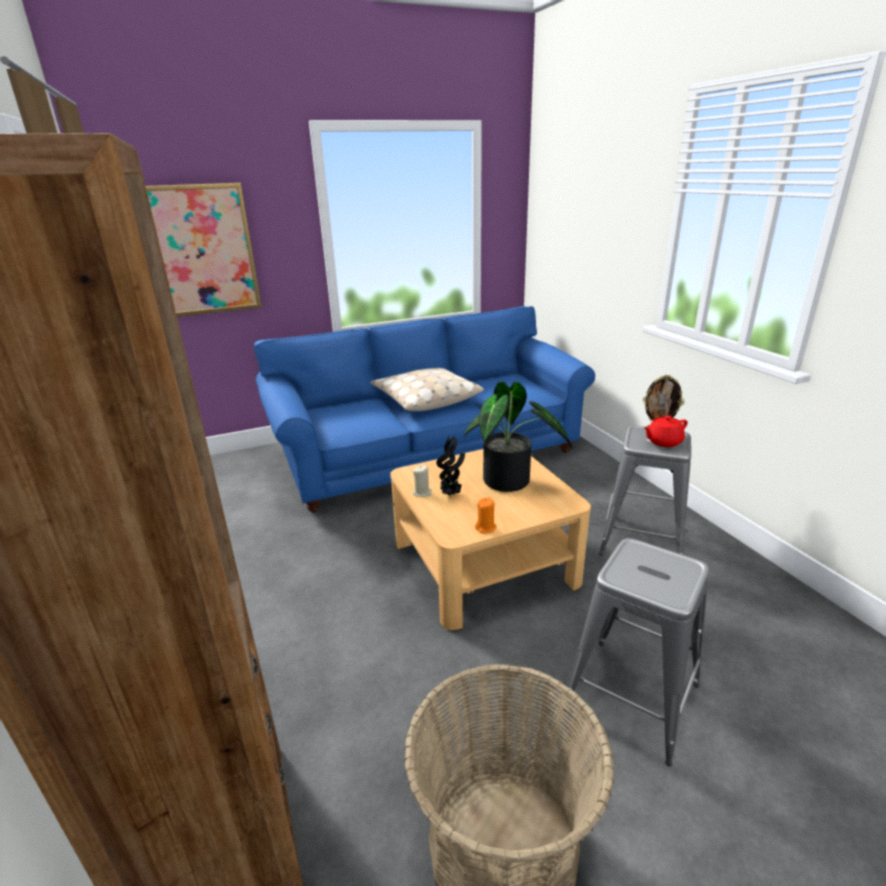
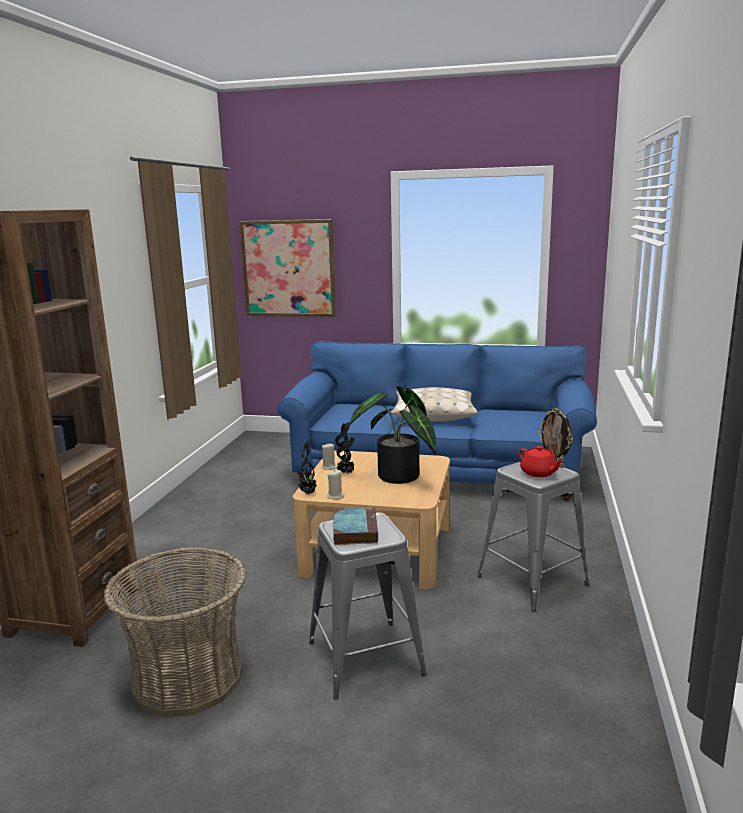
camera: 35 degrees right, 10 degrees down
(453, 535) = (309, 493): none -> potted plant
(486, 528) = (335, 496): orange candle -> beige candle
(648, 573) = (354, 530): none -> book
(663, 442) = (538, 473): red teapot -> red teapot turned 135 degrees counterclockwise

